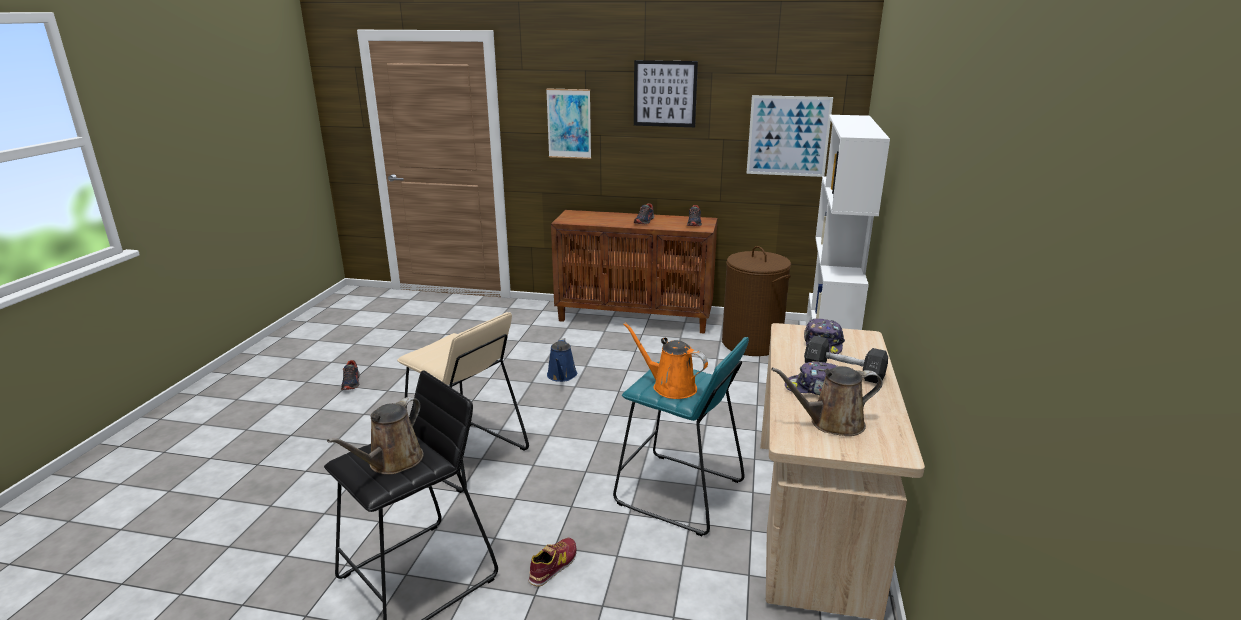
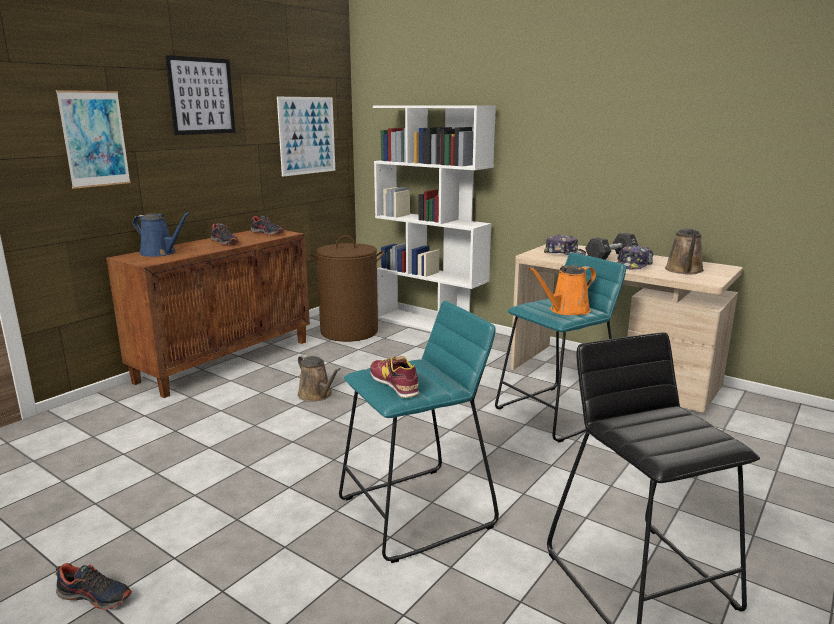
camera: 65 degrees left, 5 degrees down
(392, 462) = (674, 431): brown watering can -> brown watering can (317, 395)
(465, 455) = (417, 512): beige stool -> turquoise stool
(553, 565) = (638, 491): shoe -> shoe (394, 384)
(561, 376) = (300, 422): blue watering can -> blue watering can (160, 253)

